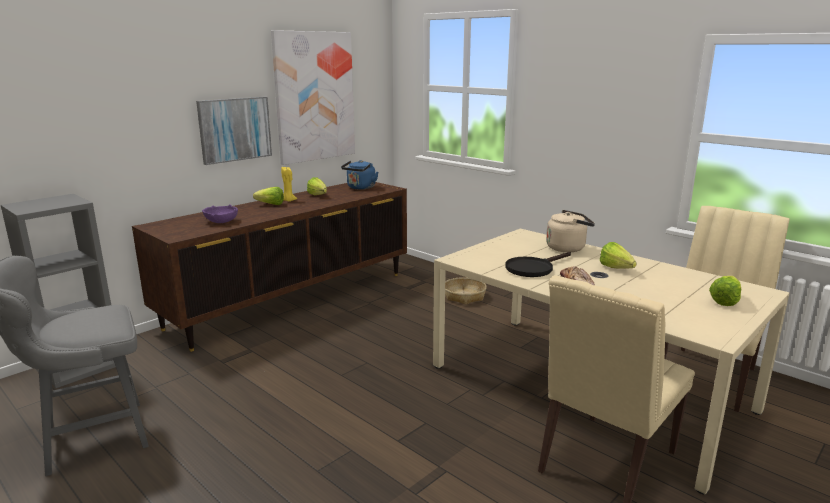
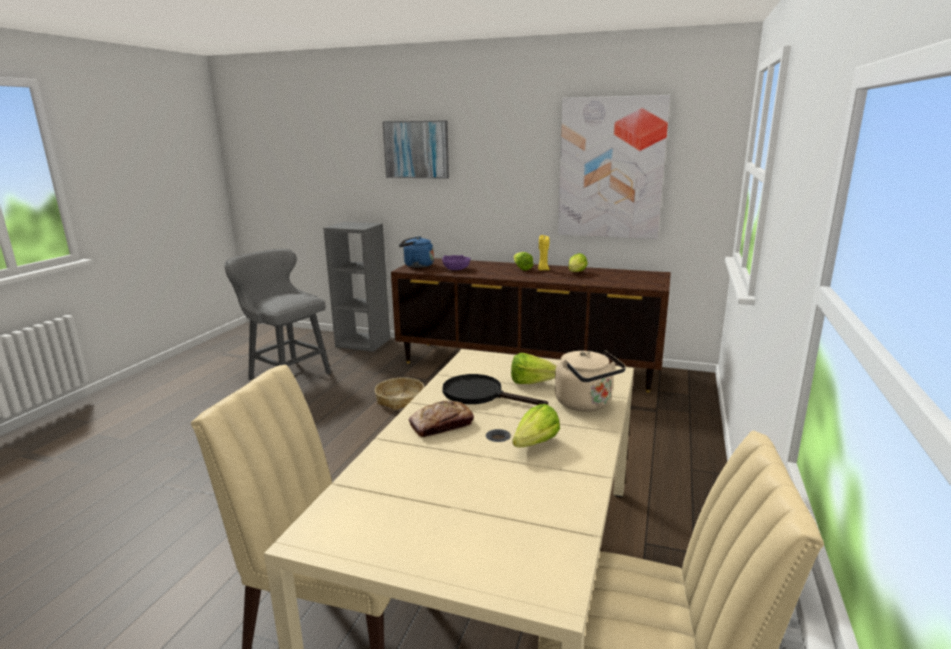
camera: 65 degrees right, 0 degrees up
(235, 129) = (514, 193): picture -> picture (416, 149)
(360, 188) = (632, 277): blue kettle -> blue kettle (416, 265)
(464, 296) = (650, 443): basket -> basket (400, 400)
(727, 300) = (473, 547): lettuce -> lettuce (536, 383)

